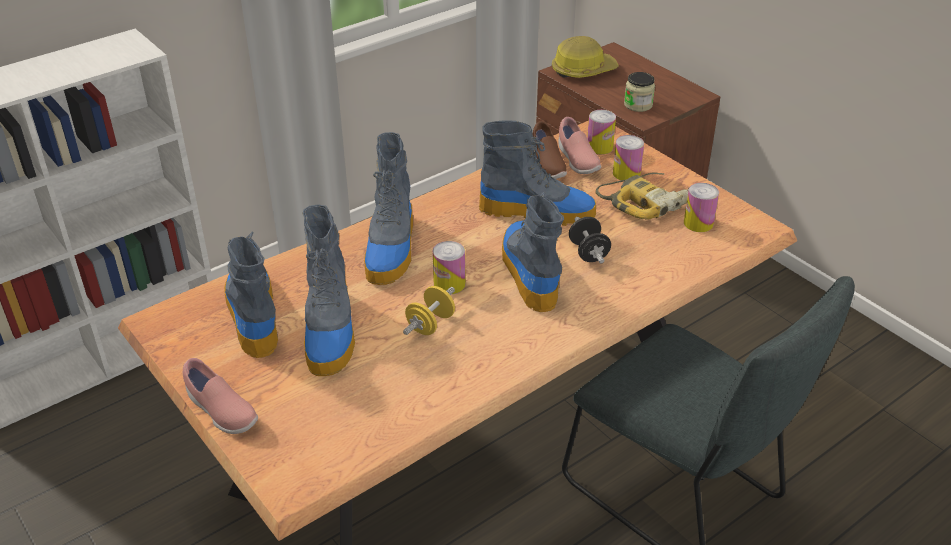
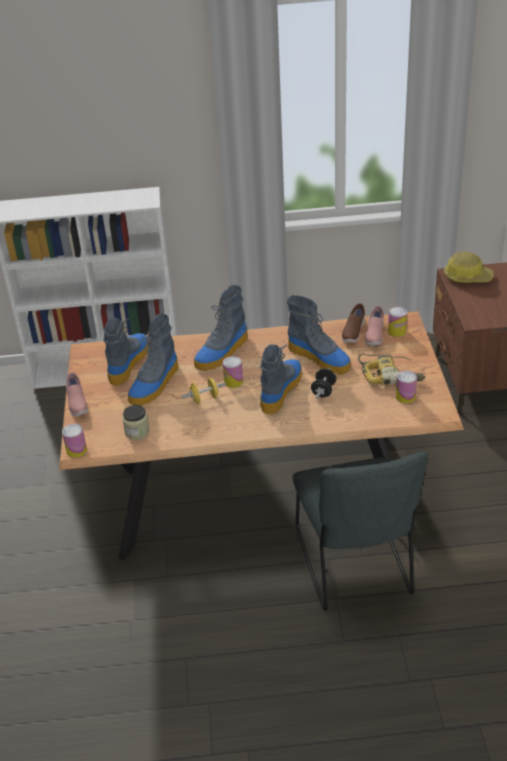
camera: 35 degrees right, 0 degrees up
(626, 173) = (395, 353): can -> can (76, 450)
(638, 105) = (479, 312): jar -> jar (137, 432)

